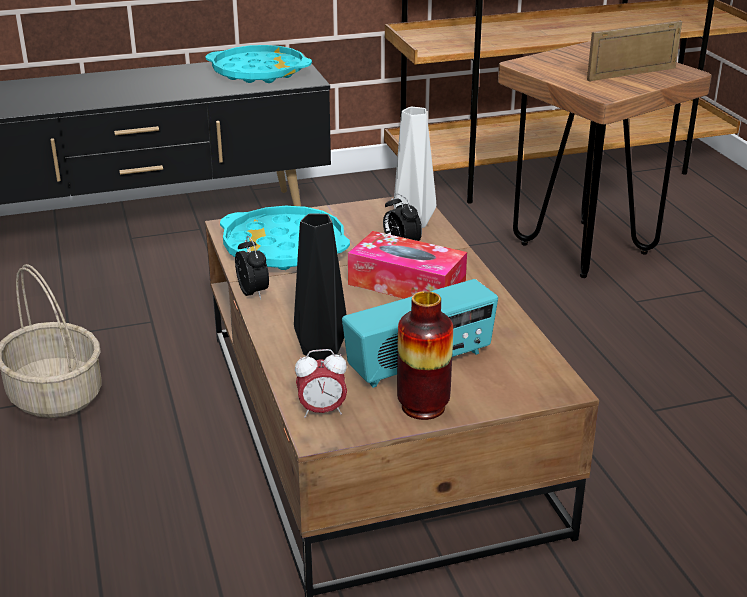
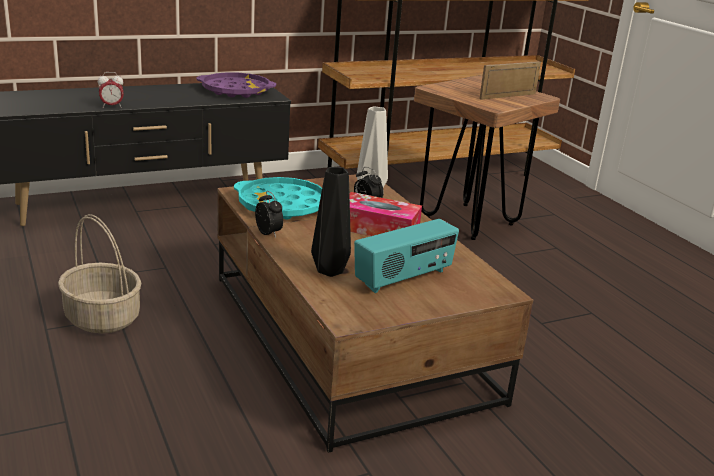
camera: 10 degrees left, 5 degrees down
(259, 72) = (236, 91): turquoise tray -> purple tray
(322, 411) = (343, 308): alarm clock -> alarm clock (112, 106)
(423, 407) = (414, 304): vase -> none

